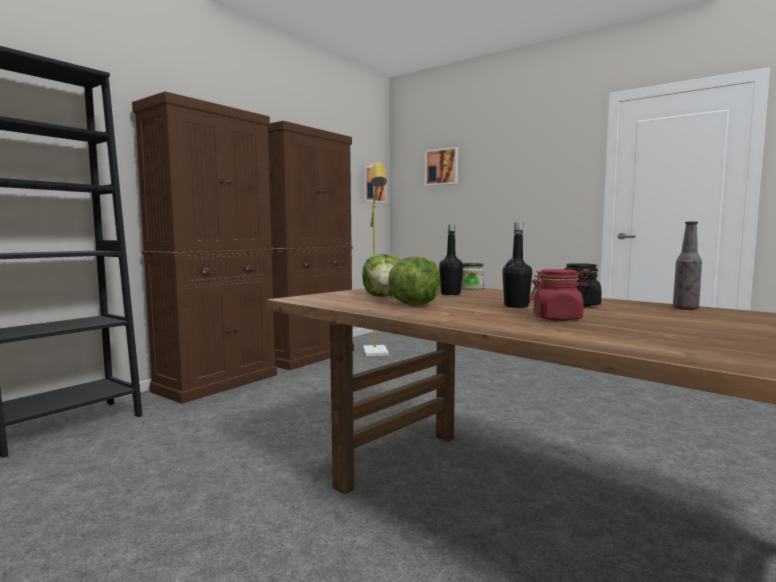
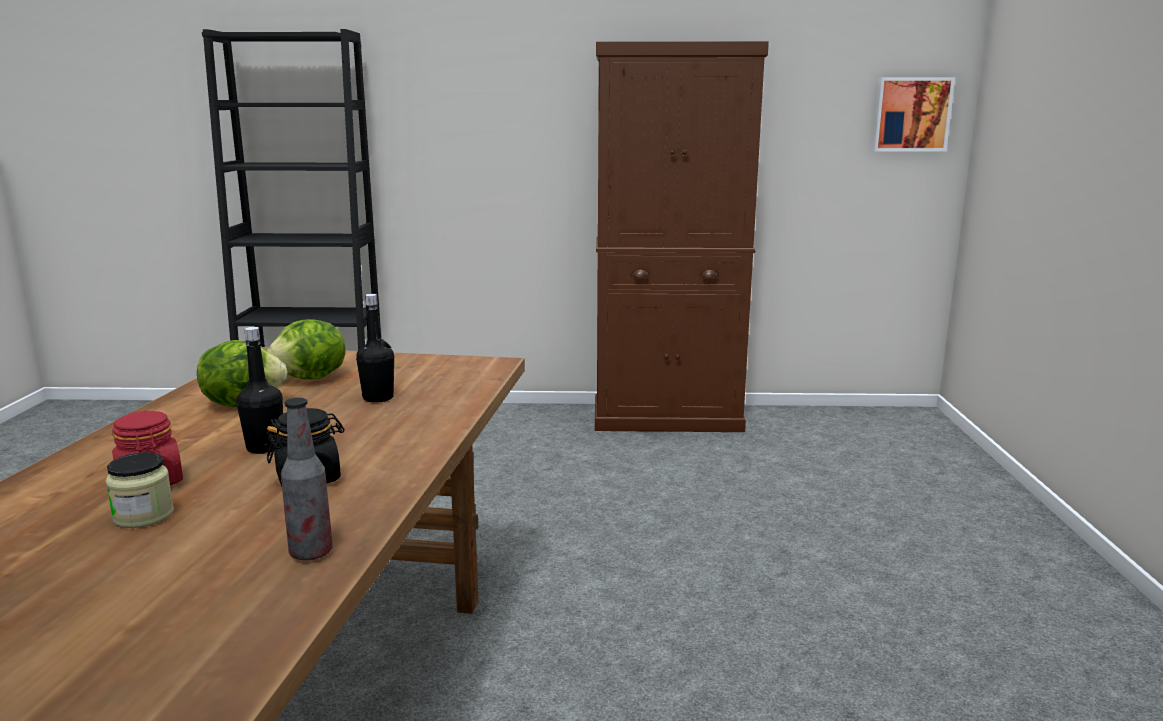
camera: 55 degrees right, 10 degrees up
(217, 383) = (496, 418): brown cabinet -> none
(376, 353) = (763, 448): yellow floor lamp -> none
(442, 167) = (1042, 76): picture -> none
(472, 288) = (467, 396): jar -> jar (143, 516)

